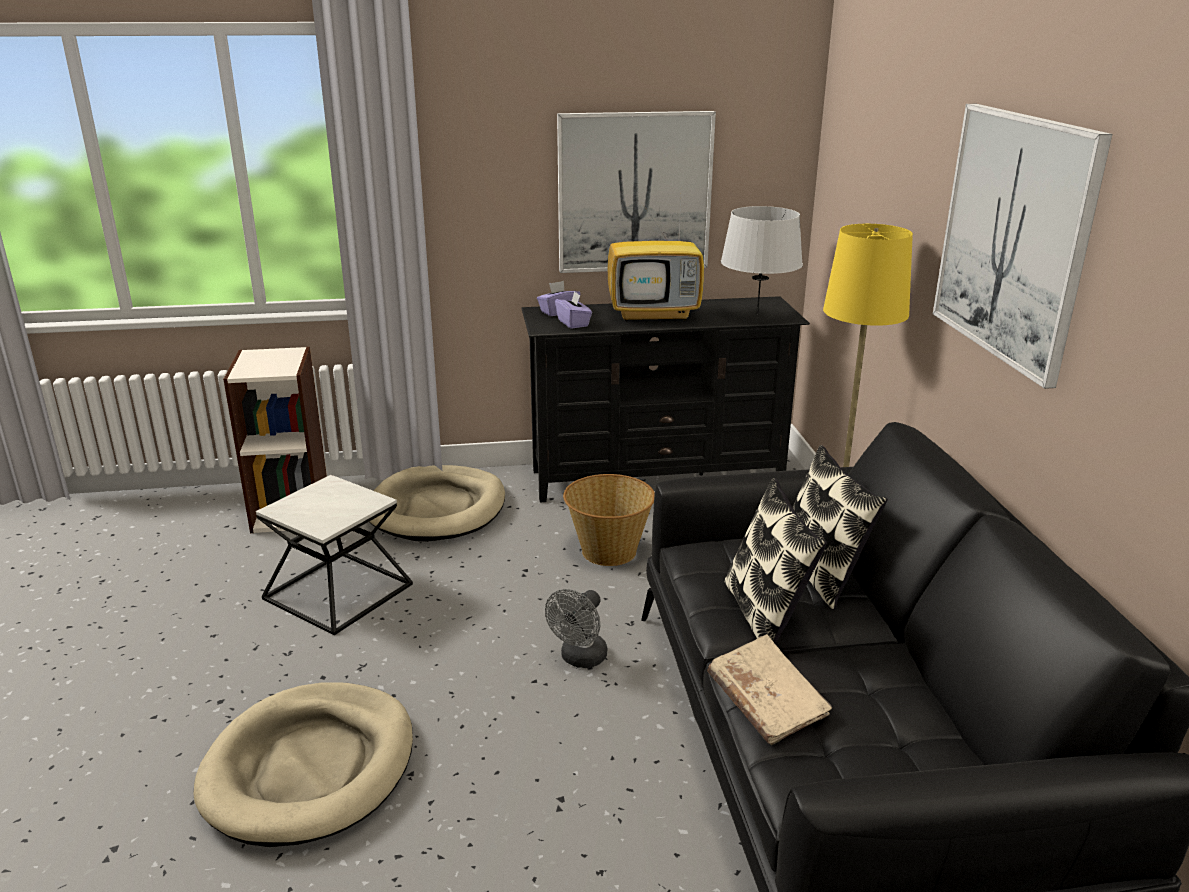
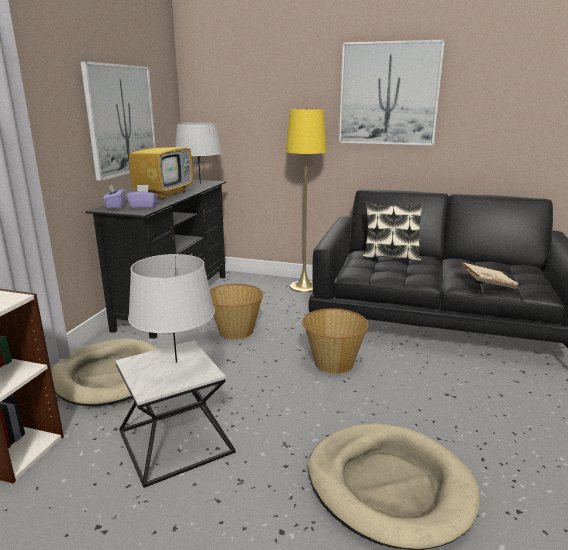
camera: 65 degrees left, 5 degrees down
(338, 505) = (176, 362): none -> grey table lamp
(580, 659) = (333, 363): grey fan -> basket
(765, 615) = (418, 272): pillow -> none

